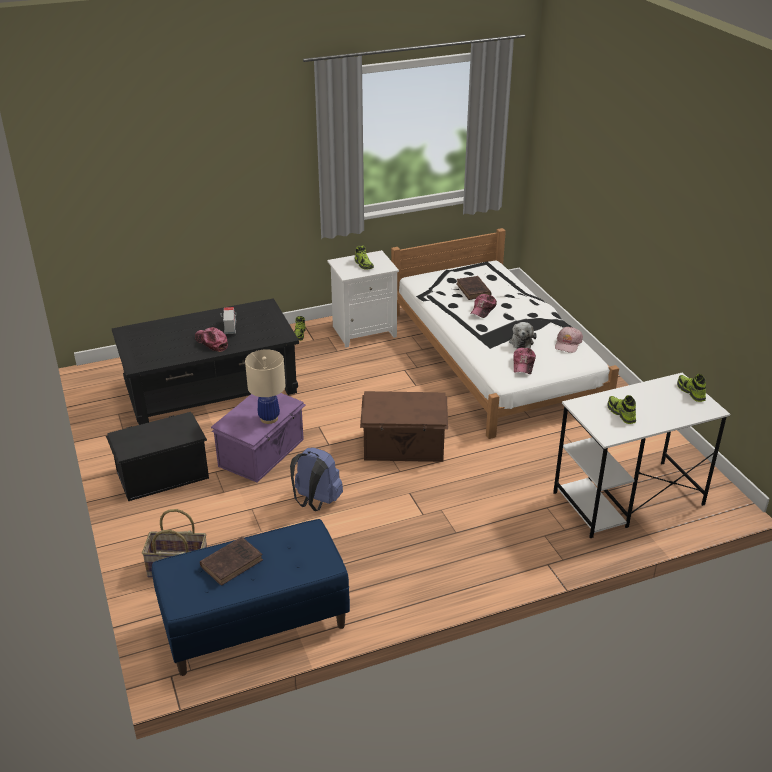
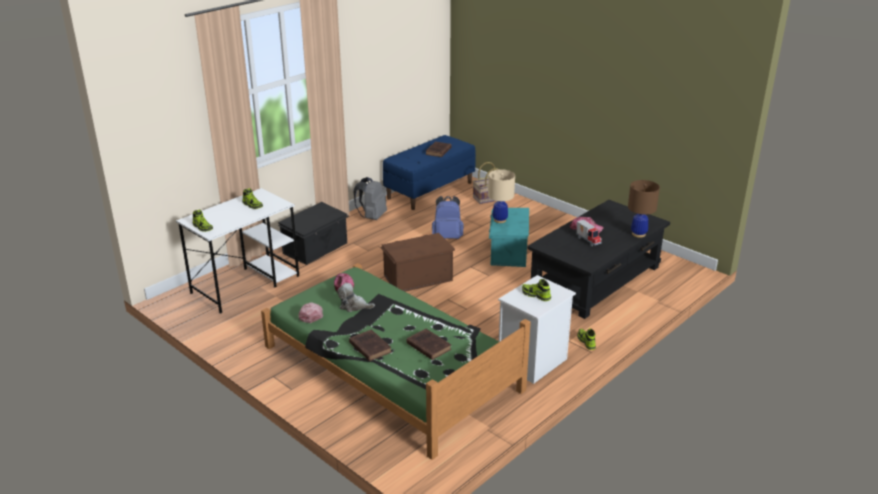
camera: 155 degrees right, 5 degrees down
(161, 474) = (553, 228): black storage box -> black storage box (316, 248)
(168, 322) = (638, 234): none -> brown table lamp
(263, 453) = (508, 252): purple storage box -> turquoise storage box
(398, 582) = (372, 217): none -> grey backpack
(483, 309) = (405, 328): cap -> none
(493, 358) = (391, 368): white bed -> green bed
(521, 342) = (354, 306): plush toy -> plush toy turned 60 degrees counterclockwise
(524, 301) = (369, 347): none -> brown book

